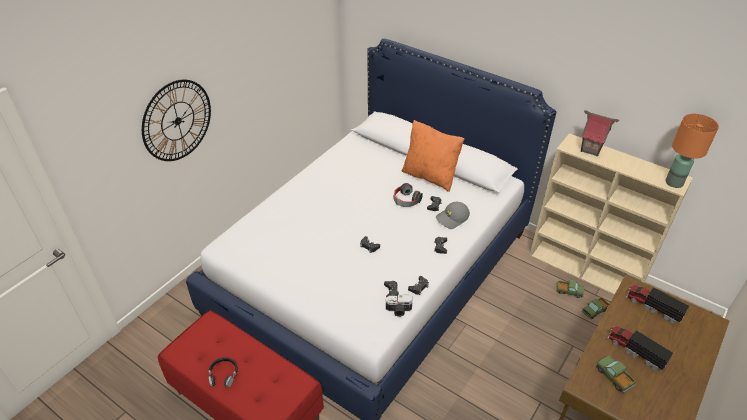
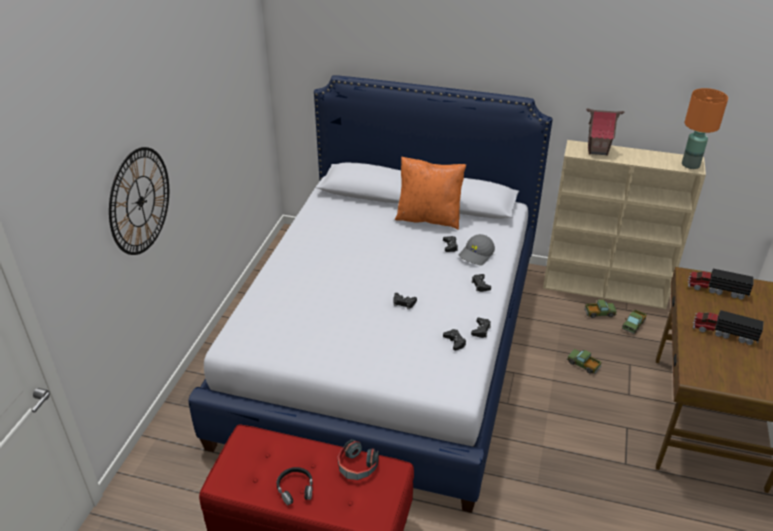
camera: 20 degrees left, 5 degrees down
(398, 310) = (473, 358): camera -> none
(406, 200) = (417, 248): headphones -> headphones (357, 466)
(614, 377) = (718, 361): toy truck -> toy truck (583, 365)

